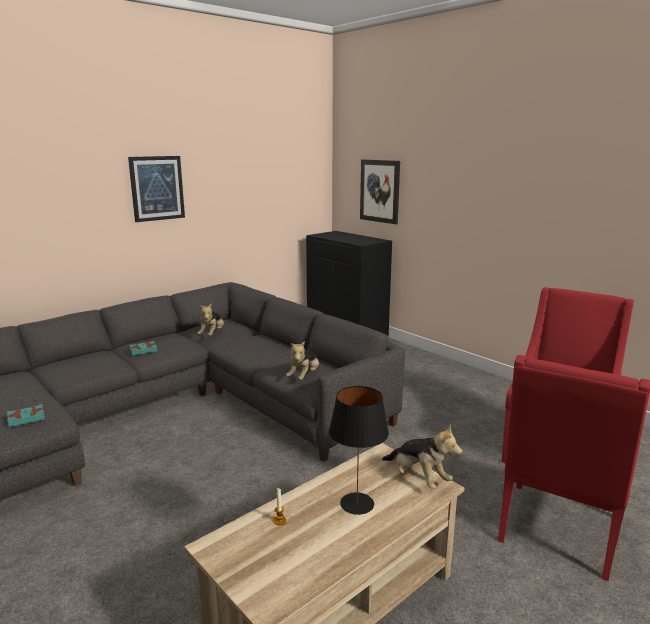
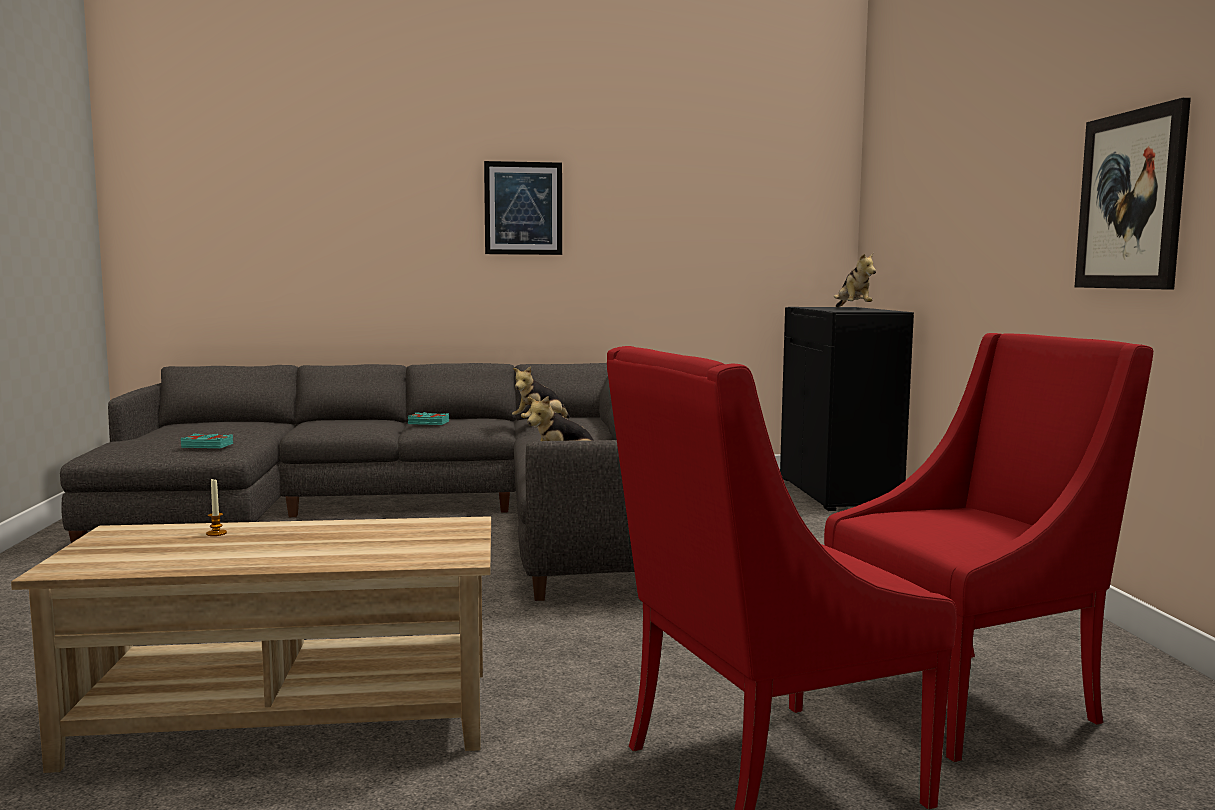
camera: 35 degrees right, 10 degrees down
(357, 503) = (324, 544): black table lamp -> none
(380, 191) = (906, 223): picture -> picture (1131, 200)
(418, 478) = (451, 547): plush toy -> plush toy (852, 308)

